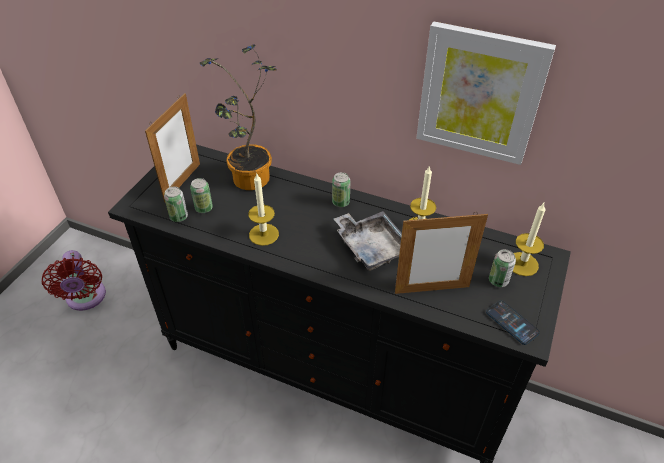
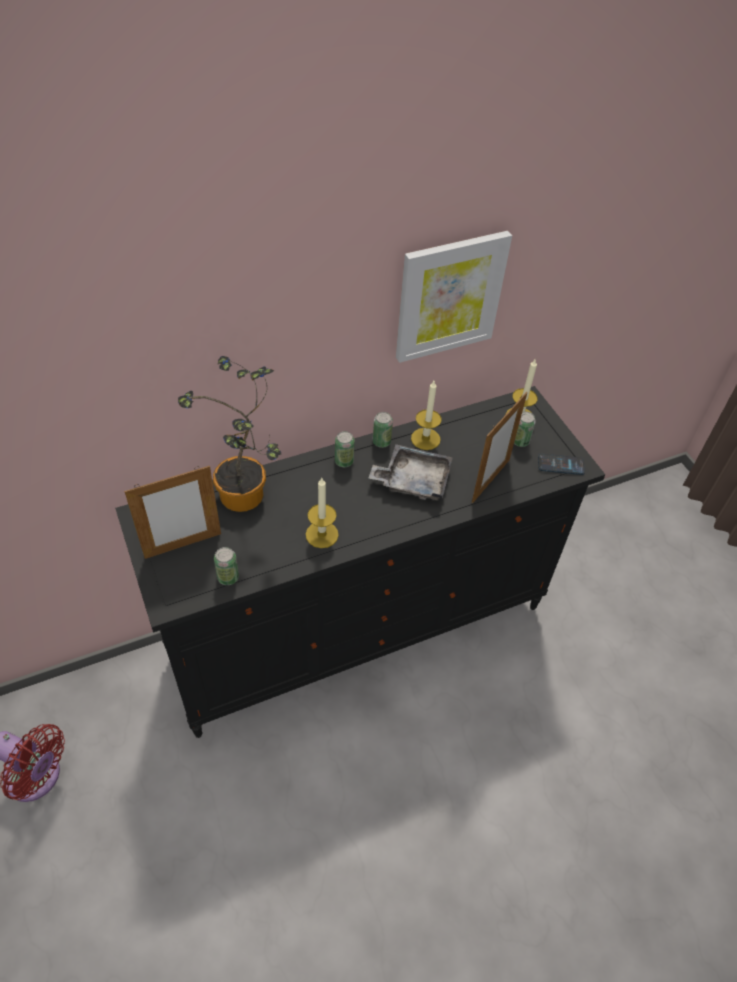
camera: 50 degrees left, 5 degrees up
(182, 182) = (183, 545): picture frame -> picture frame turned 90 degrees clockwise
(204, 208) = (239, 552): can -> can (381, 442)

